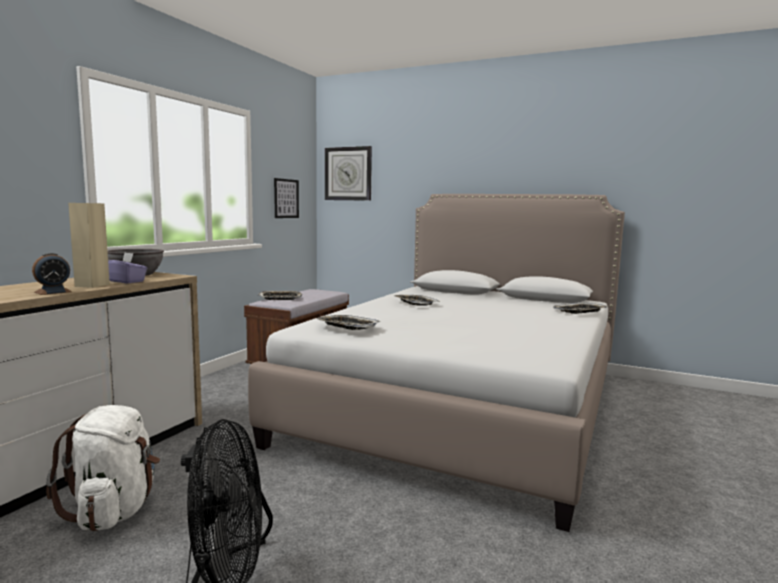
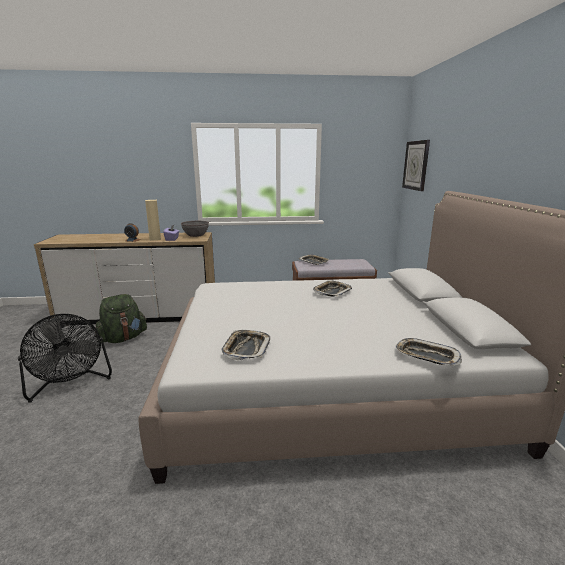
camera: 60 degrees right, 10 degrees up
(114, 510) = (123, 338): white backpack -> green backpack
(286, 198) = (359, 187): picture -> none
(347, 326) = (222, 292): tray -> tray (246, 348)

